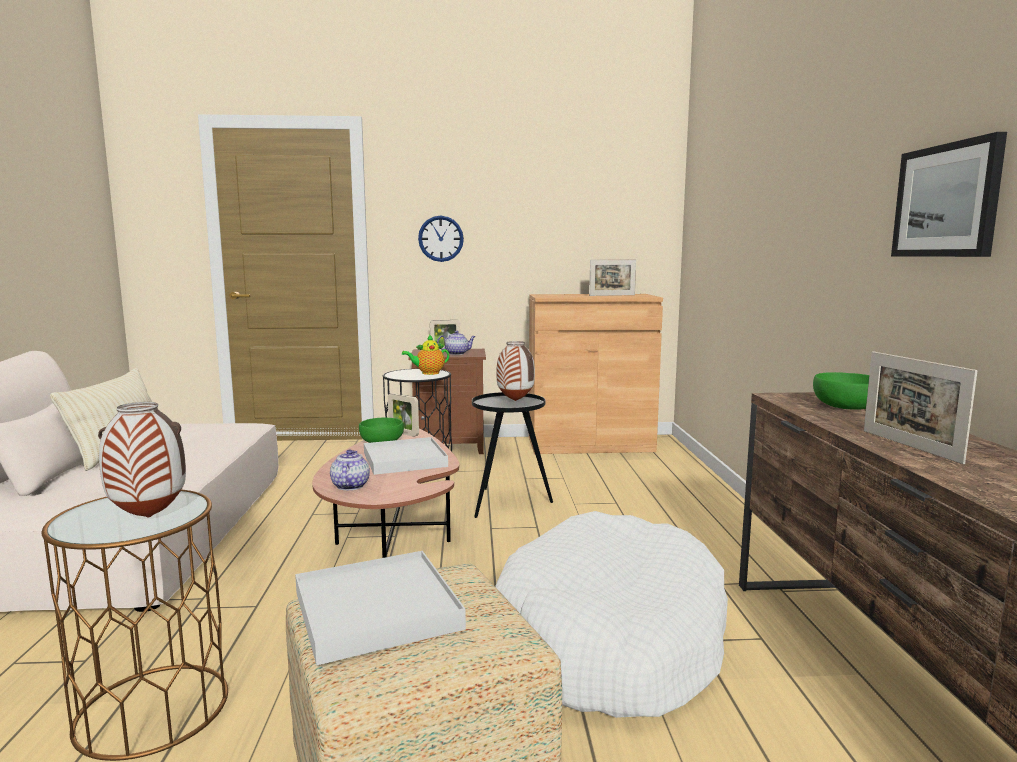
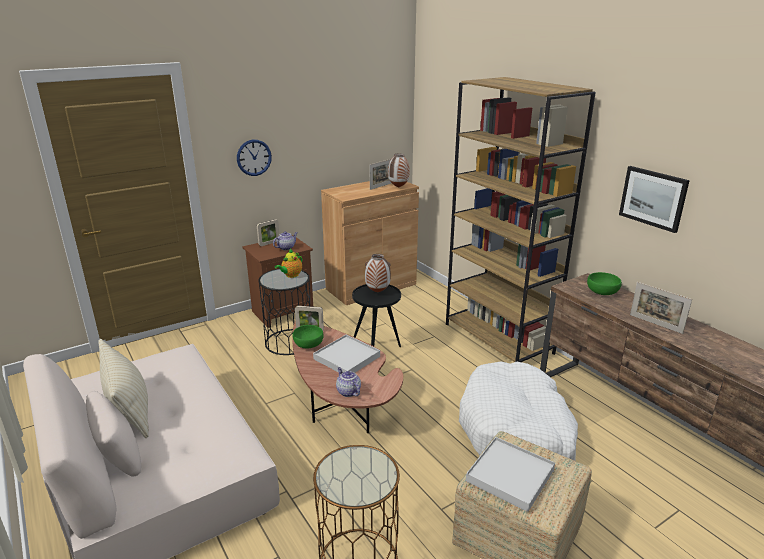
camera: 30 degrees left, 15 degrees up
(147, 517) = (371, 473): vase -> vase (398, 187)
(719, 526) = (499, 339): none -> brown bookcase

